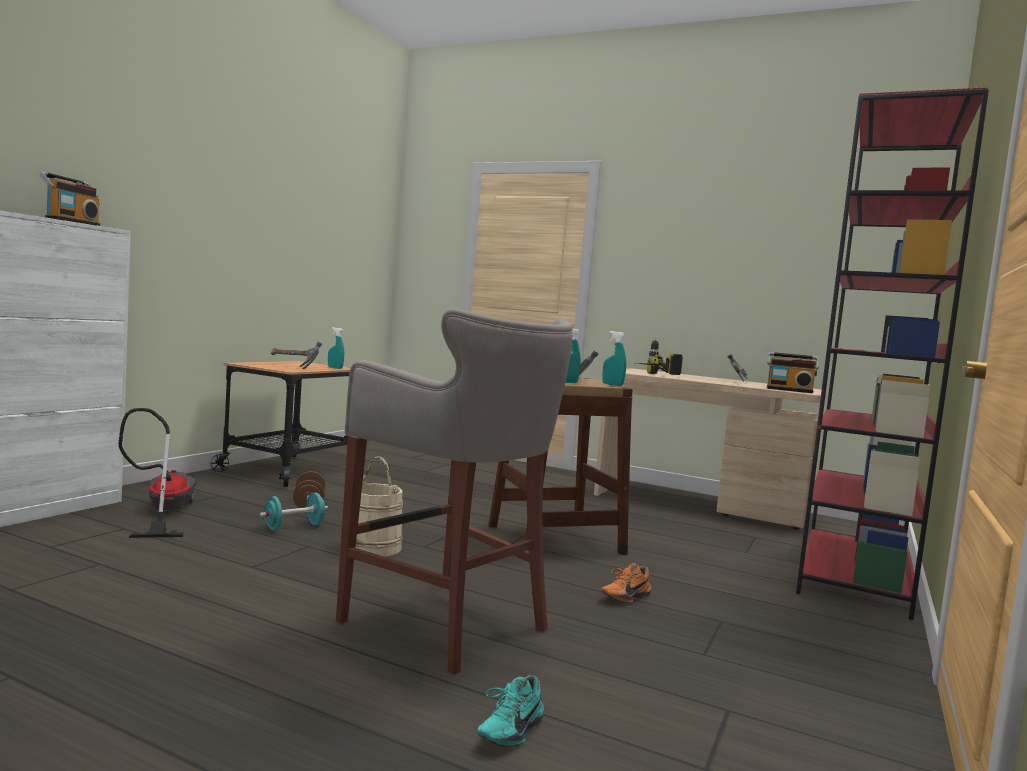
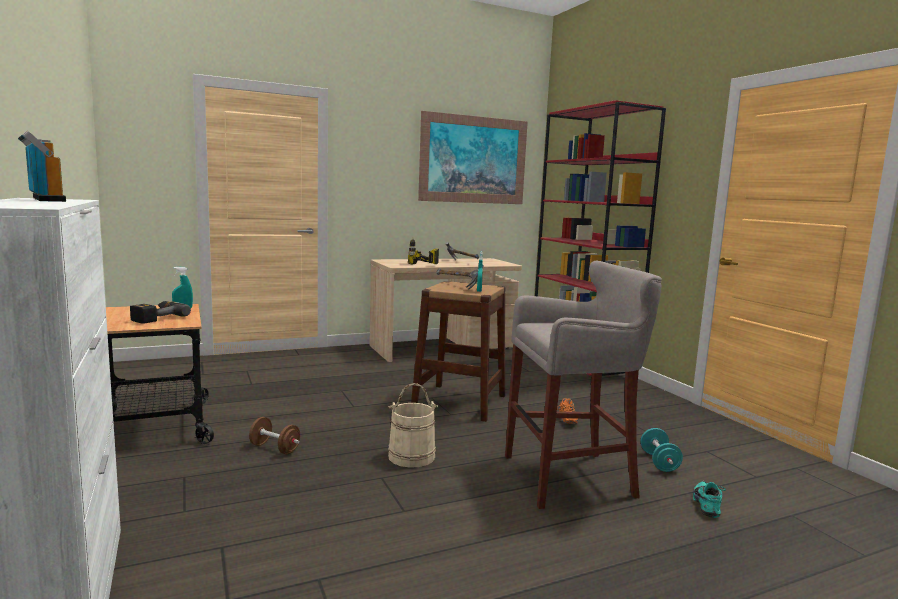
camera: 50 degrees left, 5 degrees up
(162, 513) = (200, 517): vacuum cleaner -> none
(293, 527) = (326, 470): turquoise dumbbell -> turquoise dumbbell (659, 462)
(294, 366) = (156, 317): hammer -> power drill
(508, 730) = (708, 506): turquoise shoe -> turquoise shoe turned 150 degrees counterclockwise
(612, 384) = (489, 286): turquoise spray bottle -> none
(789, 390) = (500, 264): radio -> none
(802, 238) = (473, 160): none -> picture

